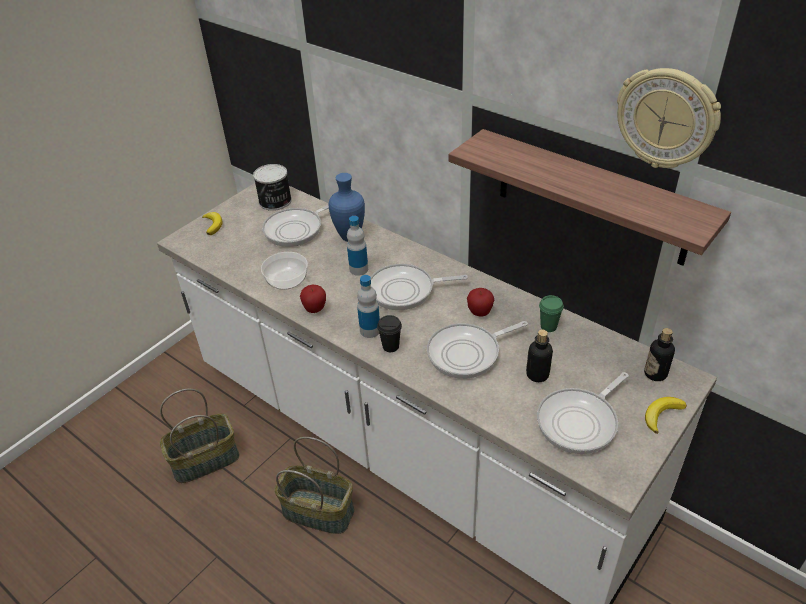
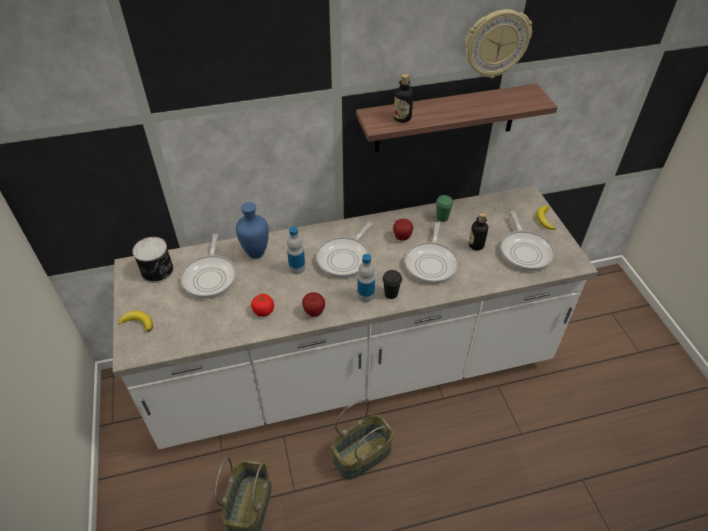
camera: 55 degrees left, 5 degrees up
(287, 279) = (263, 311): bowl -> tomato
(655, 373) = (515, 203): bottle -> bottle (402, 118)

